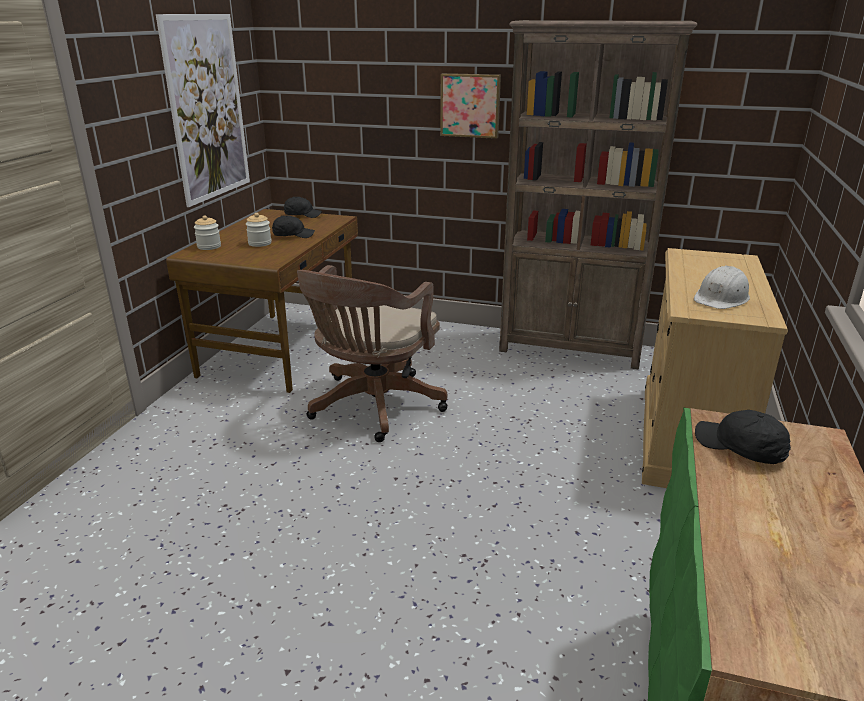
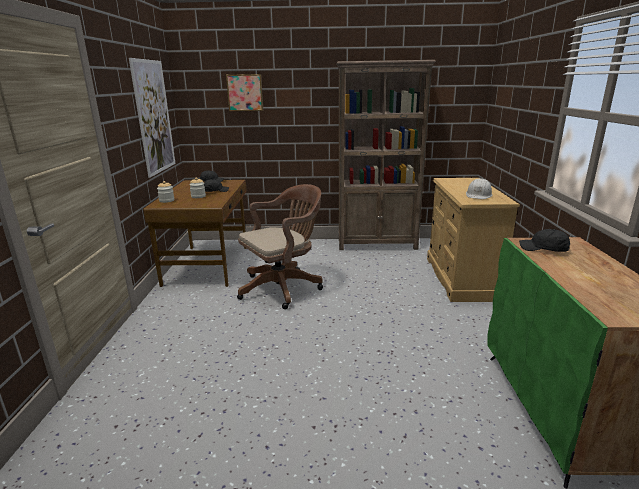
camera: 15 degrees left, 5 degrees down
(373, 408) = (283, 287): brown office chair -> brown office chair turned 135 degrees counterclockwise
(470, 105) = (309, 111): picture -> picture (245, 92)

